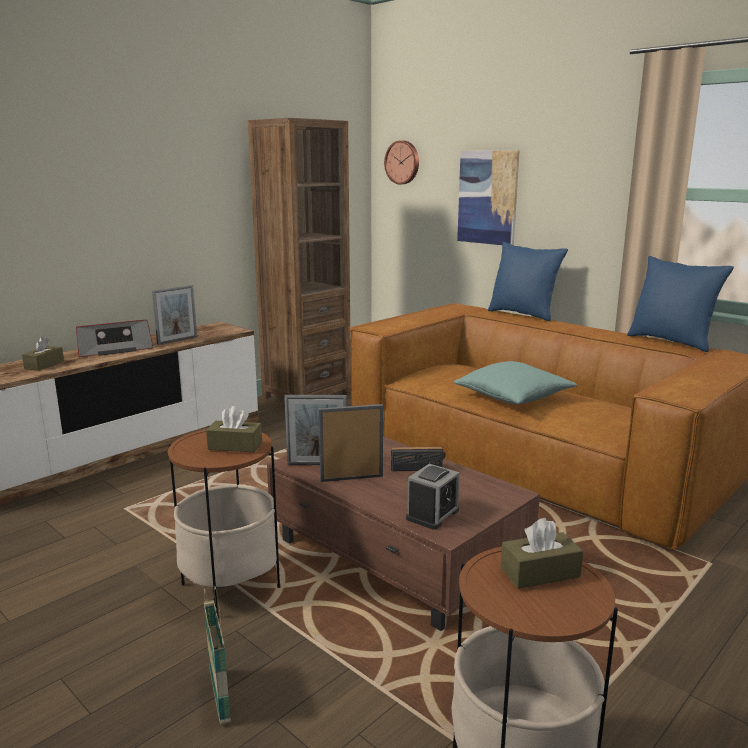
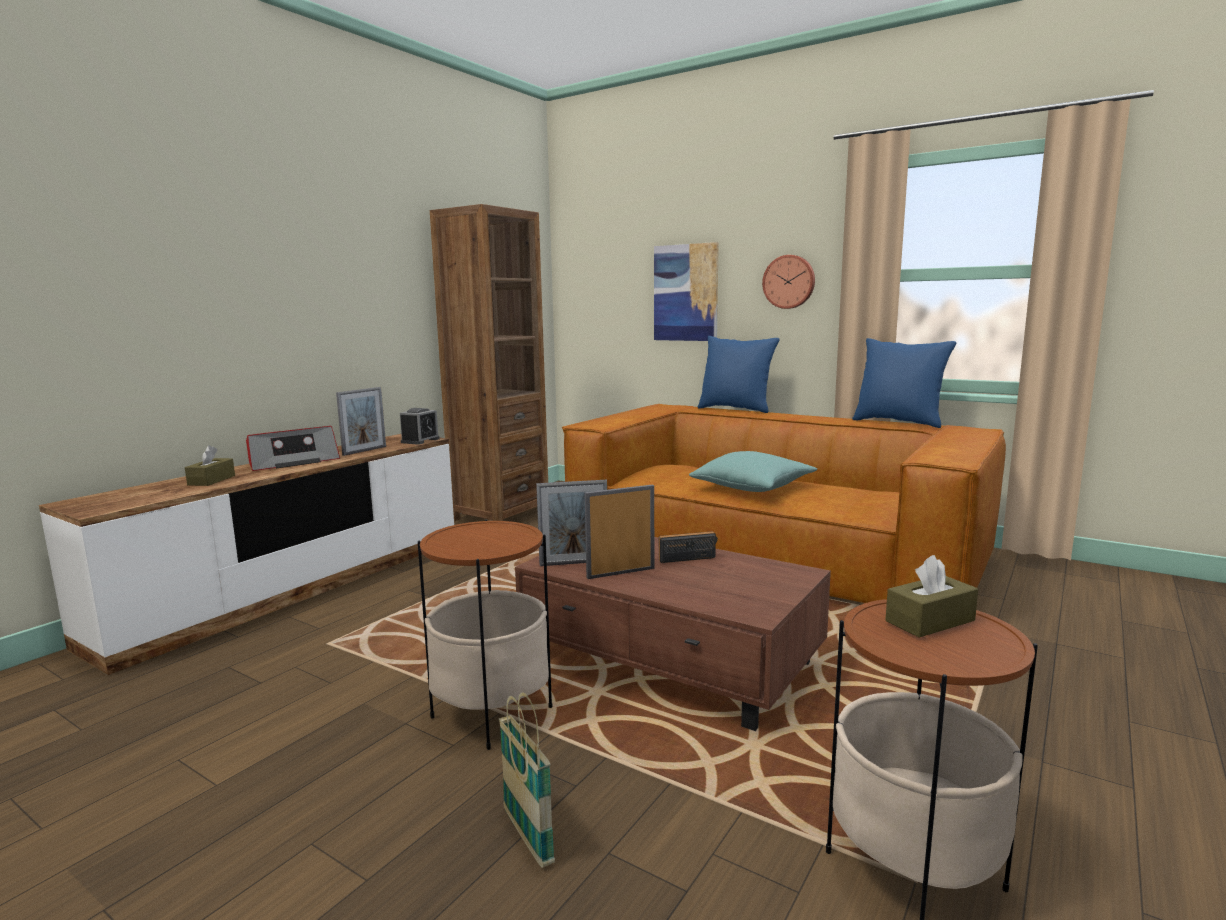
camera: 10 degrees left, 5 degrees down
(235, 446) = (500, 537): brown tissue box -> none
(403, 162) = (588, 262): wall clock -> wall clock (789, 282)
(432, 514) = (731, 599): alarm clock -> alarm clock (420, 440)

